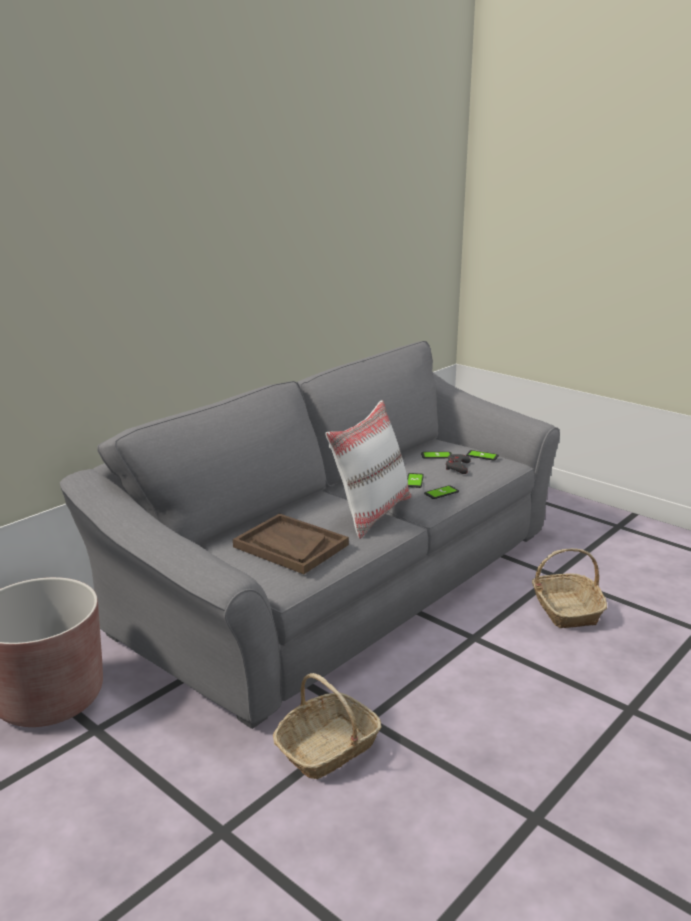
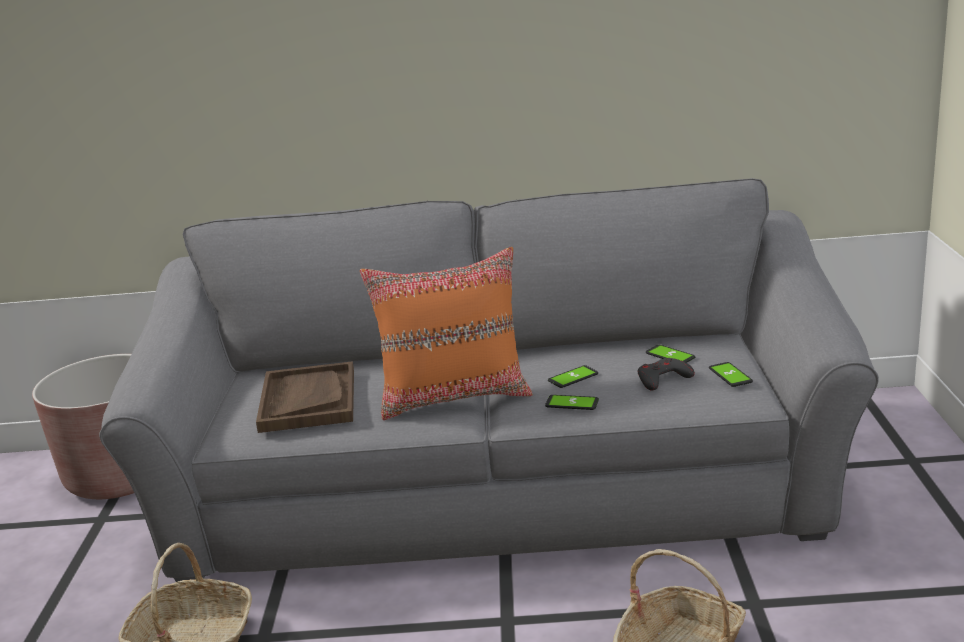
camera: 50 degrees right, 0 degrees up
(371, 513) = (454, 397): white pillow -> orange pillow

